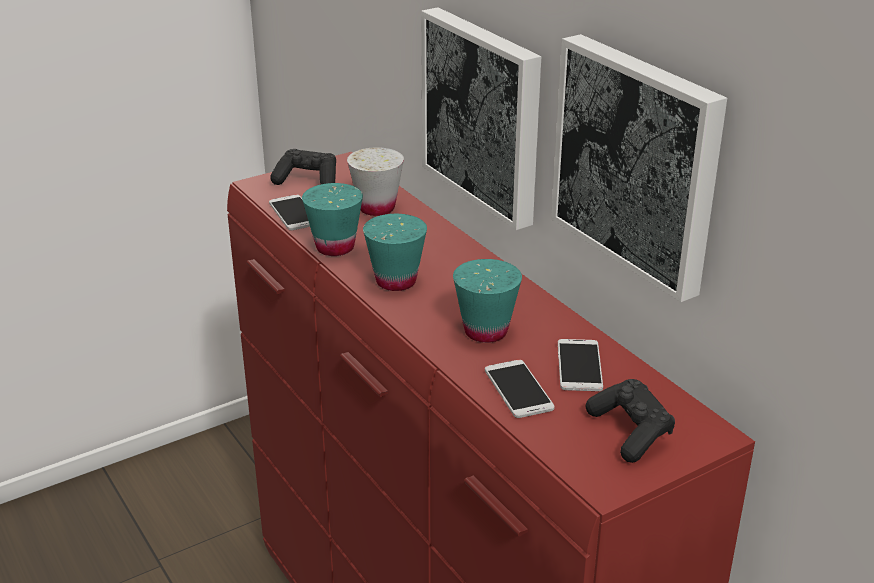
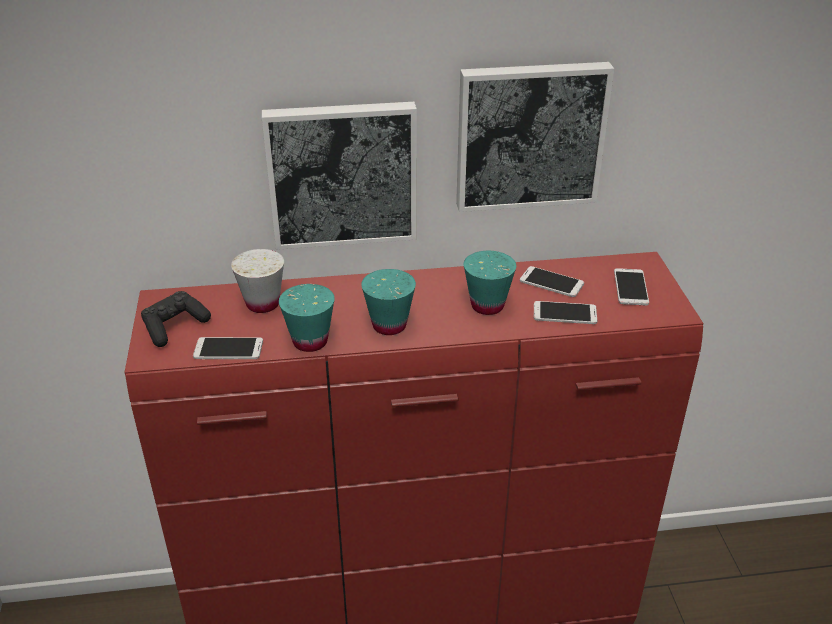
camera: 65 degrees left, 5 degrees up
(630, 432) = (631, 287): black game controller -> phone

